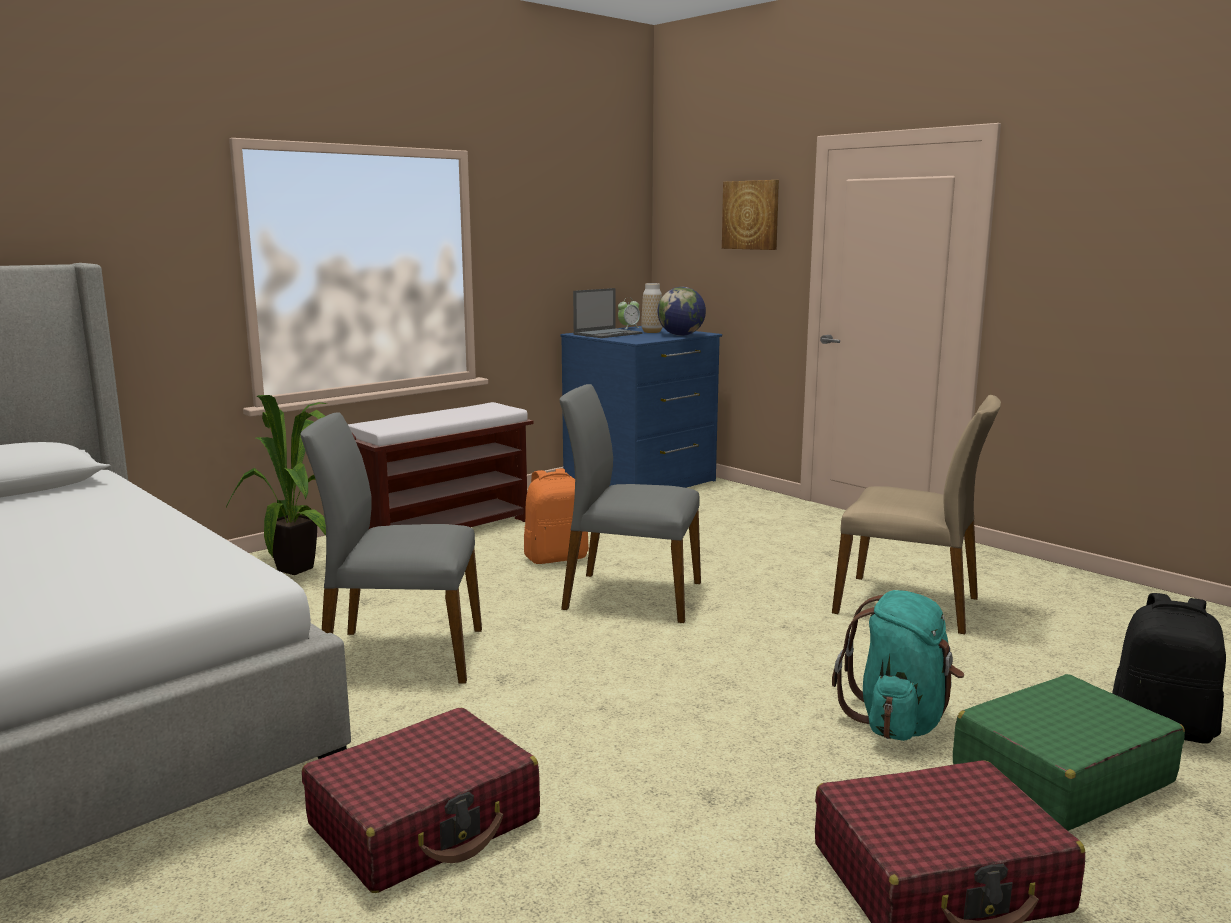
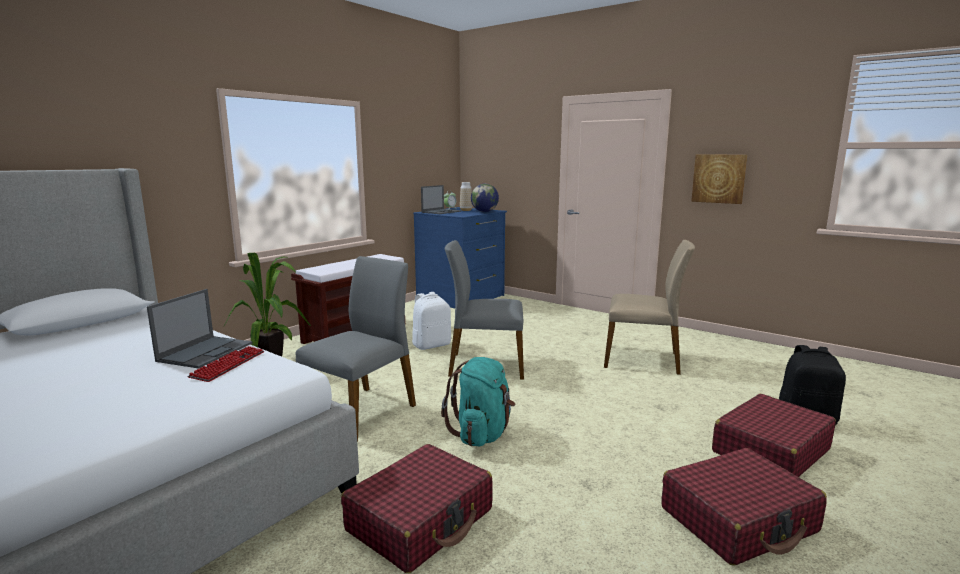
camera: 10 degrees left, 0 degrees up
(150, 542) = (206, 352): none -> laptop
(170, 563) = (228, 365): none -> keyboard
(402, 654) = (361, 412): grey chair -> grey chair turned 135 degrees clockwise
(556, 557) = (431, 345): orange backpack -> white backpack
(751, 215) = (522, 142): picture -> picture (719, 178)
(899, 721) = (670, 428): turquoise backpack -> turquoise backpack (482, 434)
(1060, 775) = (770, 451): green suitcase -> red suitcase

